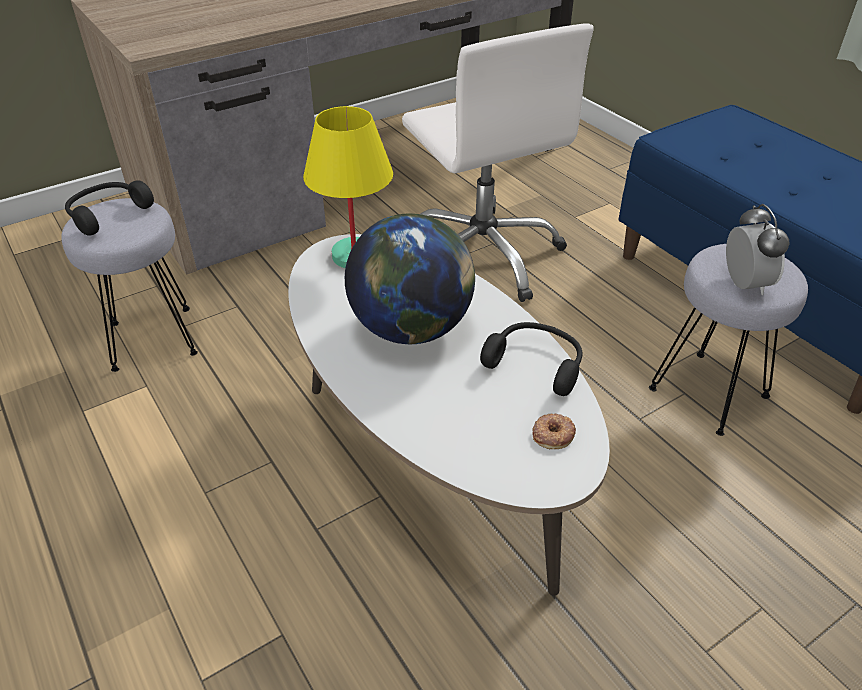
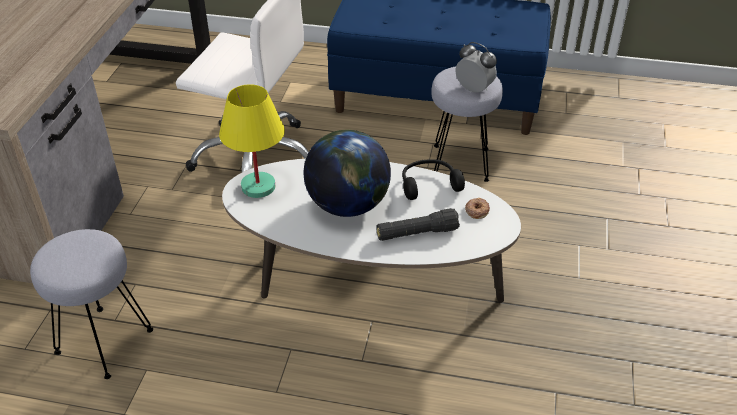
camera: 45 degrees left, 0 degrees up
(107, 214) = (61, 255): black headphones -> none
(439, 410) = (417, 233): none -> black flashlight

